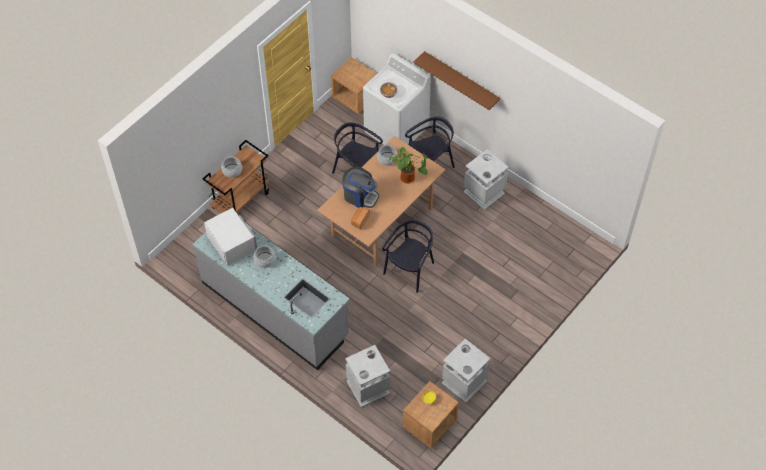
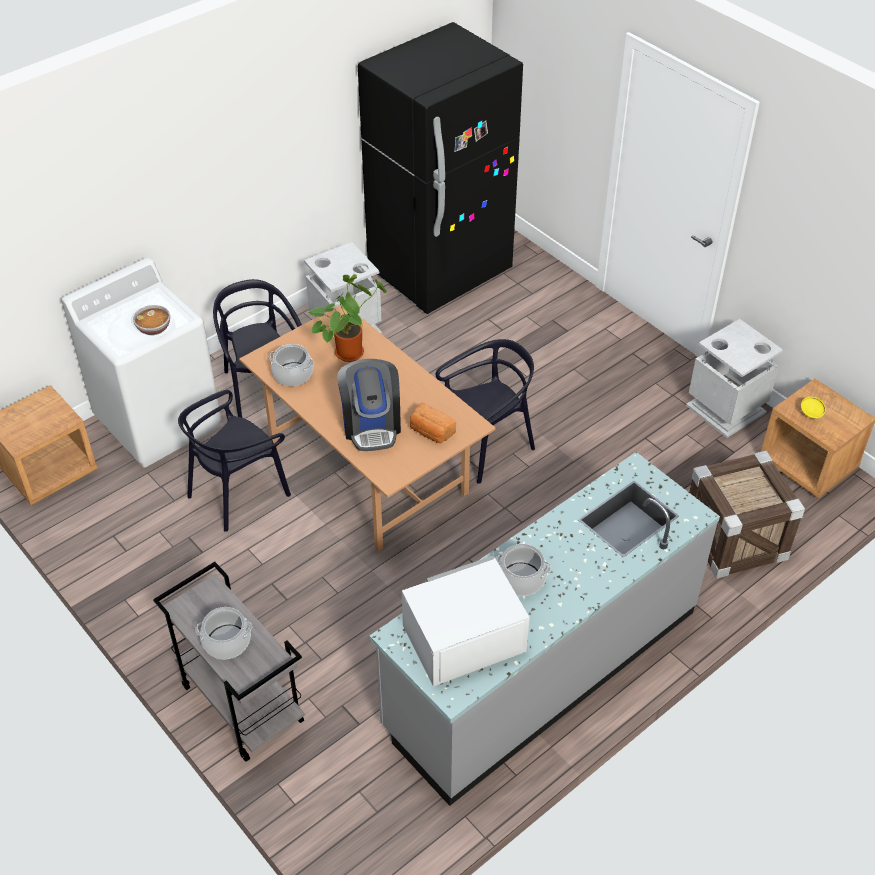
camera: 80 degrees left, 10 degrees down
(241, 200) = (240, 703): brown cart -> grey cart
(360, 196) = (371, 425): coffee machine -> coffee machine turned 135 degrees clockwise
(368, 388) = (734, 539): grey trash can -> crate
(410, 270) = (486, 446): black chair -> black chair turned 105 degrees clockwise
(461, 80) = (201, 196): brown shelf -> none
(544, 229) = (440, 272): none -> black fridge

